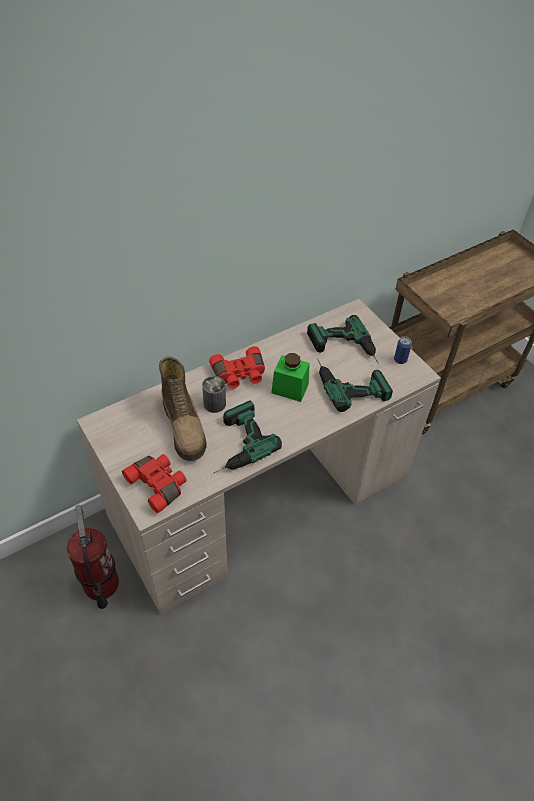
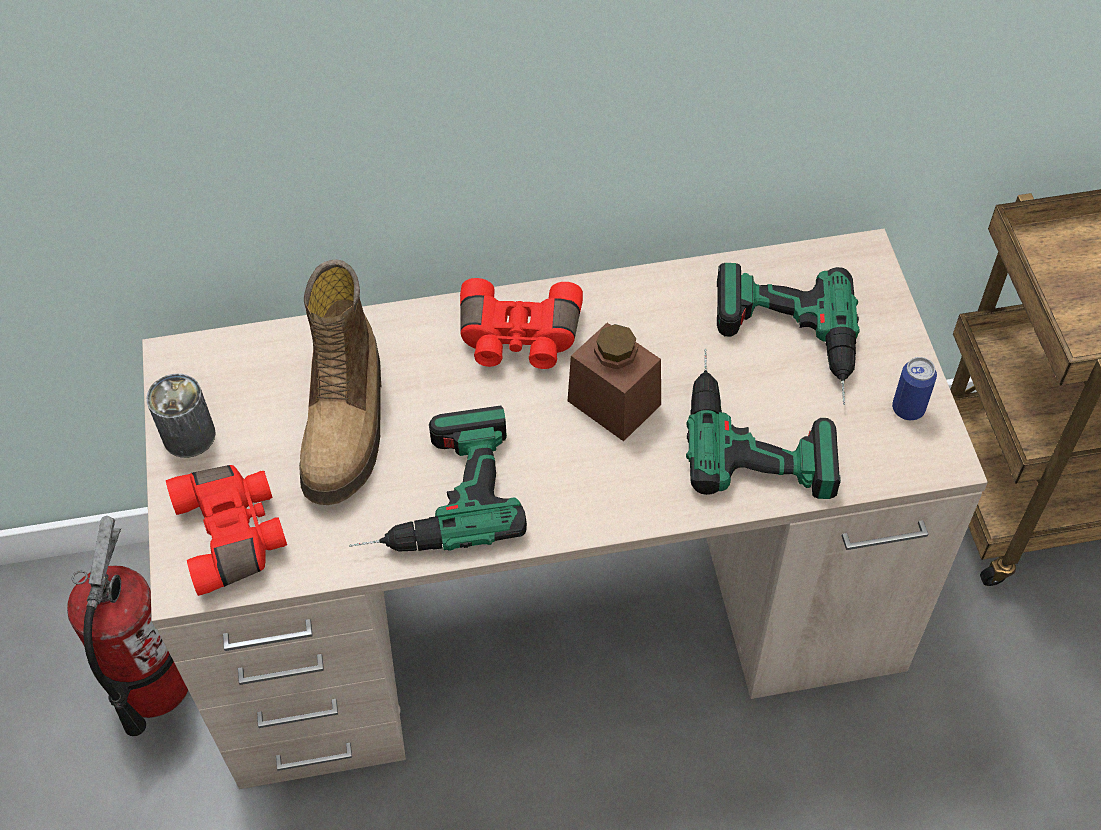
camera: 25 degrees right, 5 degrees up
(214, 404) = (433, 389): can -> can (189, 435)
(290, 388) = (614, 403): green jar -> brown jar

